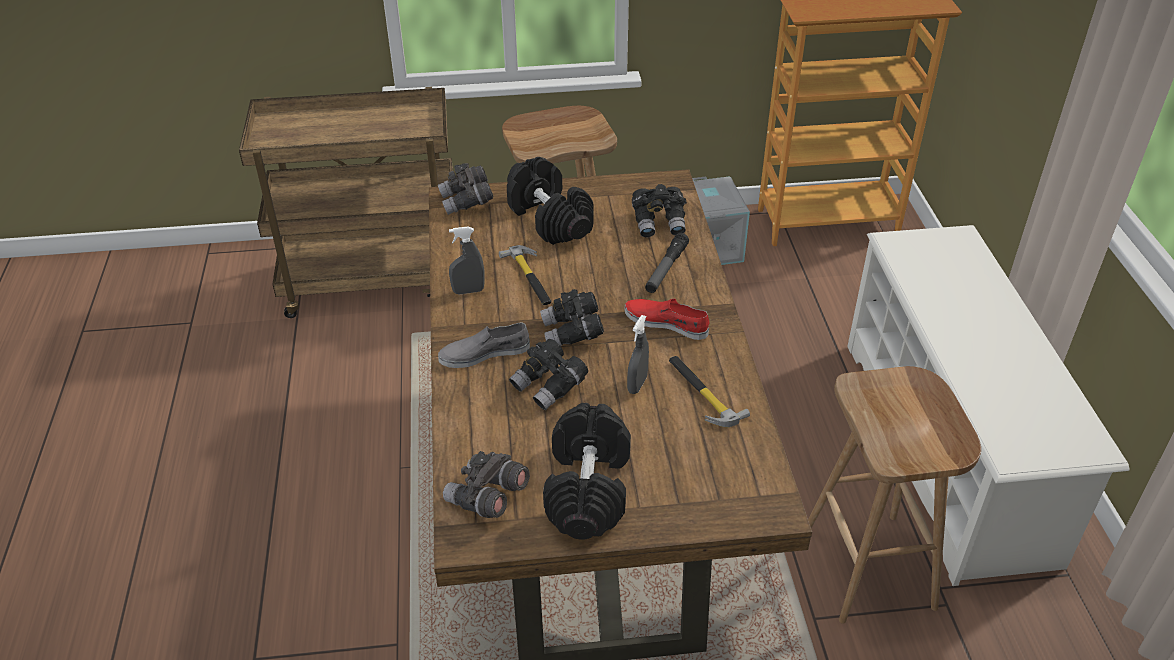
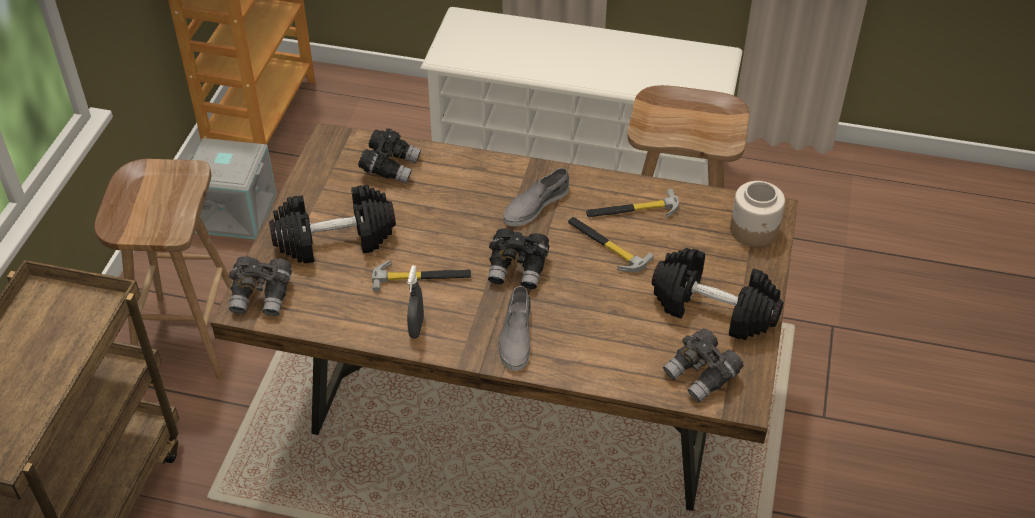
camera: 70 degrees left, 5 degrees up
(549, 386) = (582, 302): black binoculars -> none
(637, 384) = (605, 246): grey spray bottle -> hammer
(666, 269) = (461, 183): flashlight -> none
(666, 323) = (535, 205): red shoe -> grey shoe
(732, 500) = (754, 230): none -> jar

